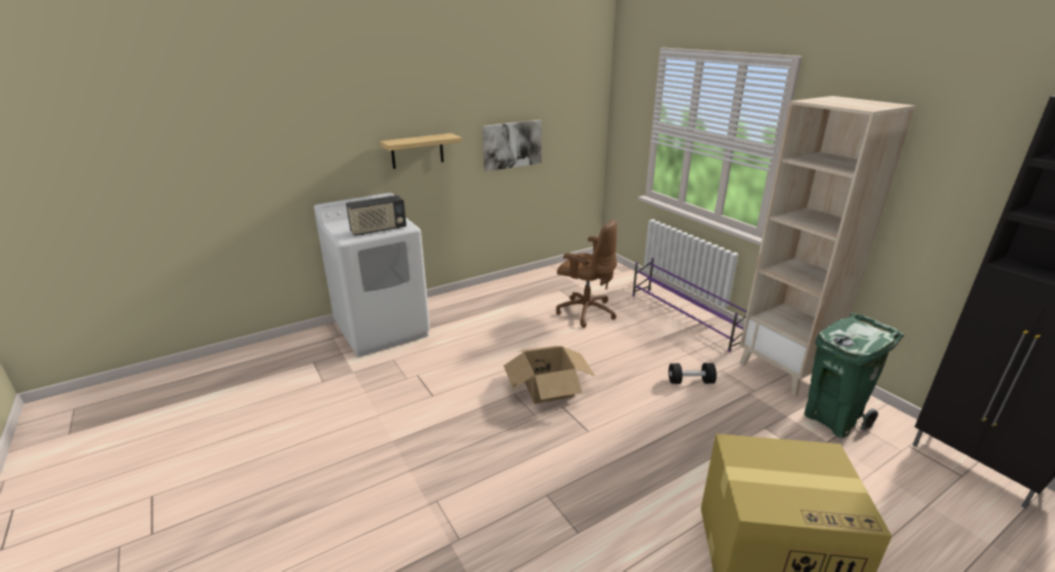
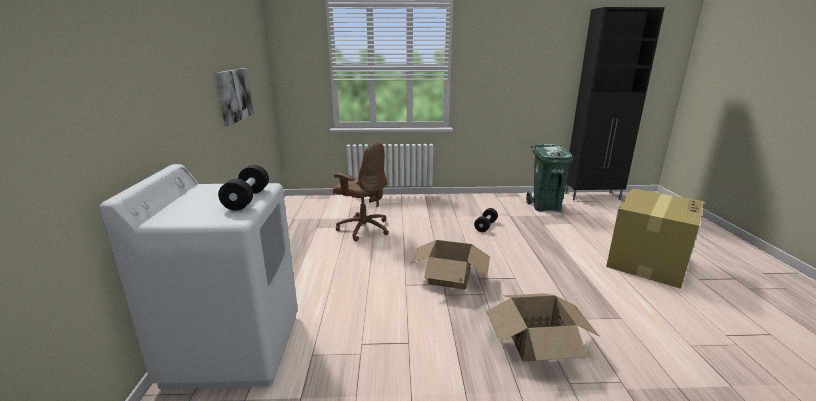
camera: 60 degrees left, 5 degrees down
(378, 230) = (247, 199): radio -> black dumbbell
(417, 151) = (177, 104): shelf -> none
(483, 469) = (537, 342): none -> cardboard box
(585, 311) = (363, 228): brown office chair -> brown office chair turned 60 degrees clockwise
(685, 318) = (415, 202): purple shoe rack -> none
(783, 370) = (496, 200): beige bookcase -> none

